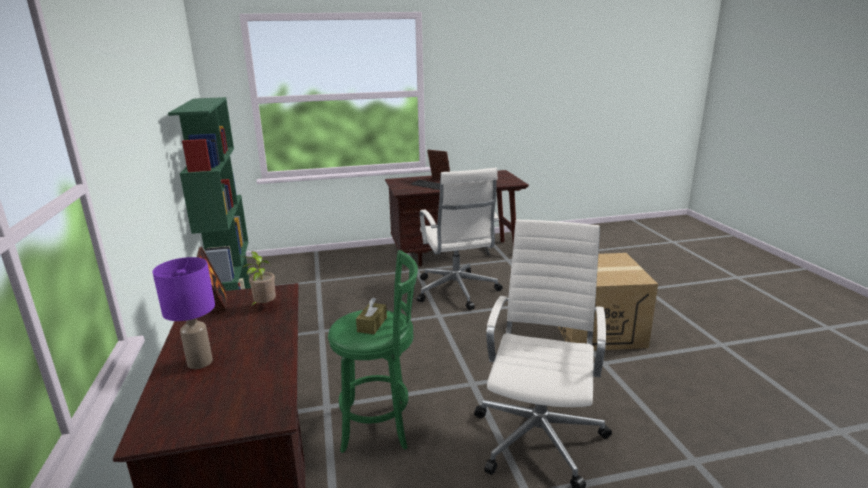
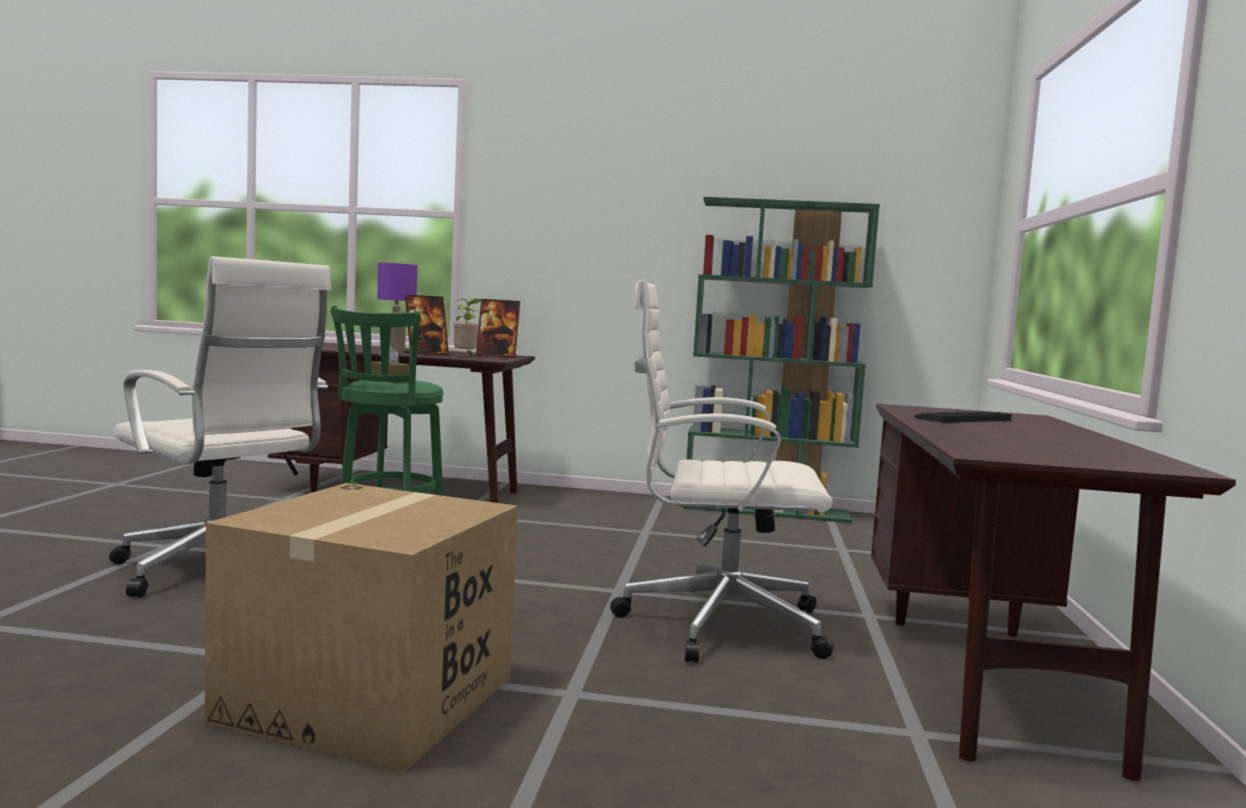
camera: 110 degrees right, 15 degrees down
(439, 180) = (1027, 428): picture frame -> picture frame (425, 353)

